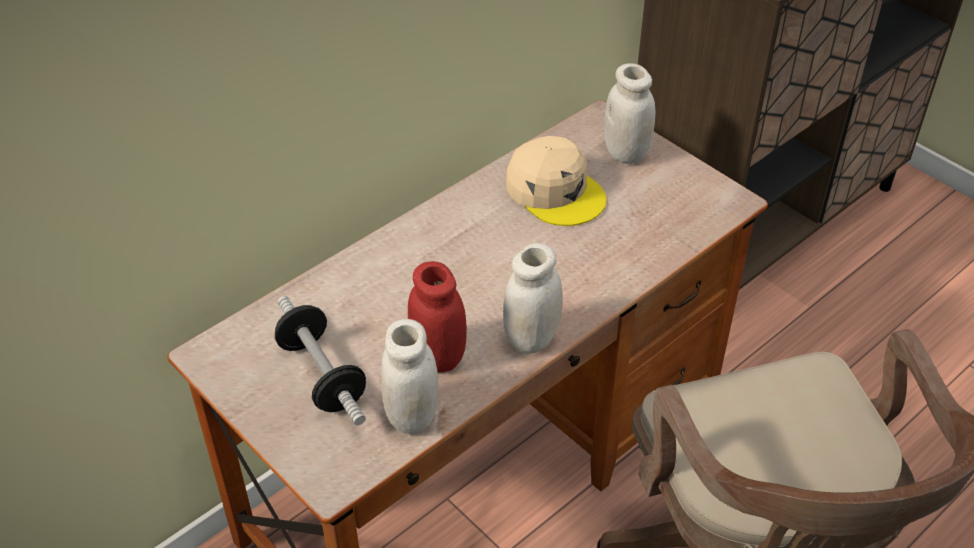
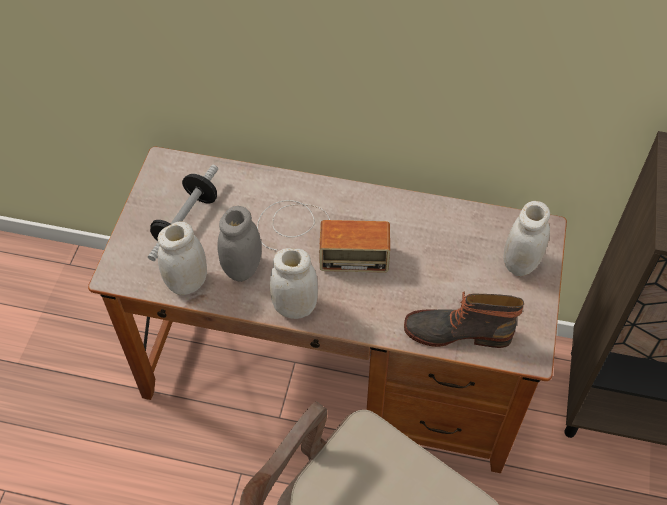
camera: 55 degrees right, 10 degrees up
(438, 357) = (243, 268): red jar -> grey jar
(457, 274) = (319, 237): none -> radio
(555, 191) = (442, 245): beige cap -> none
(666, 233) = (457, 331): none -> boot

